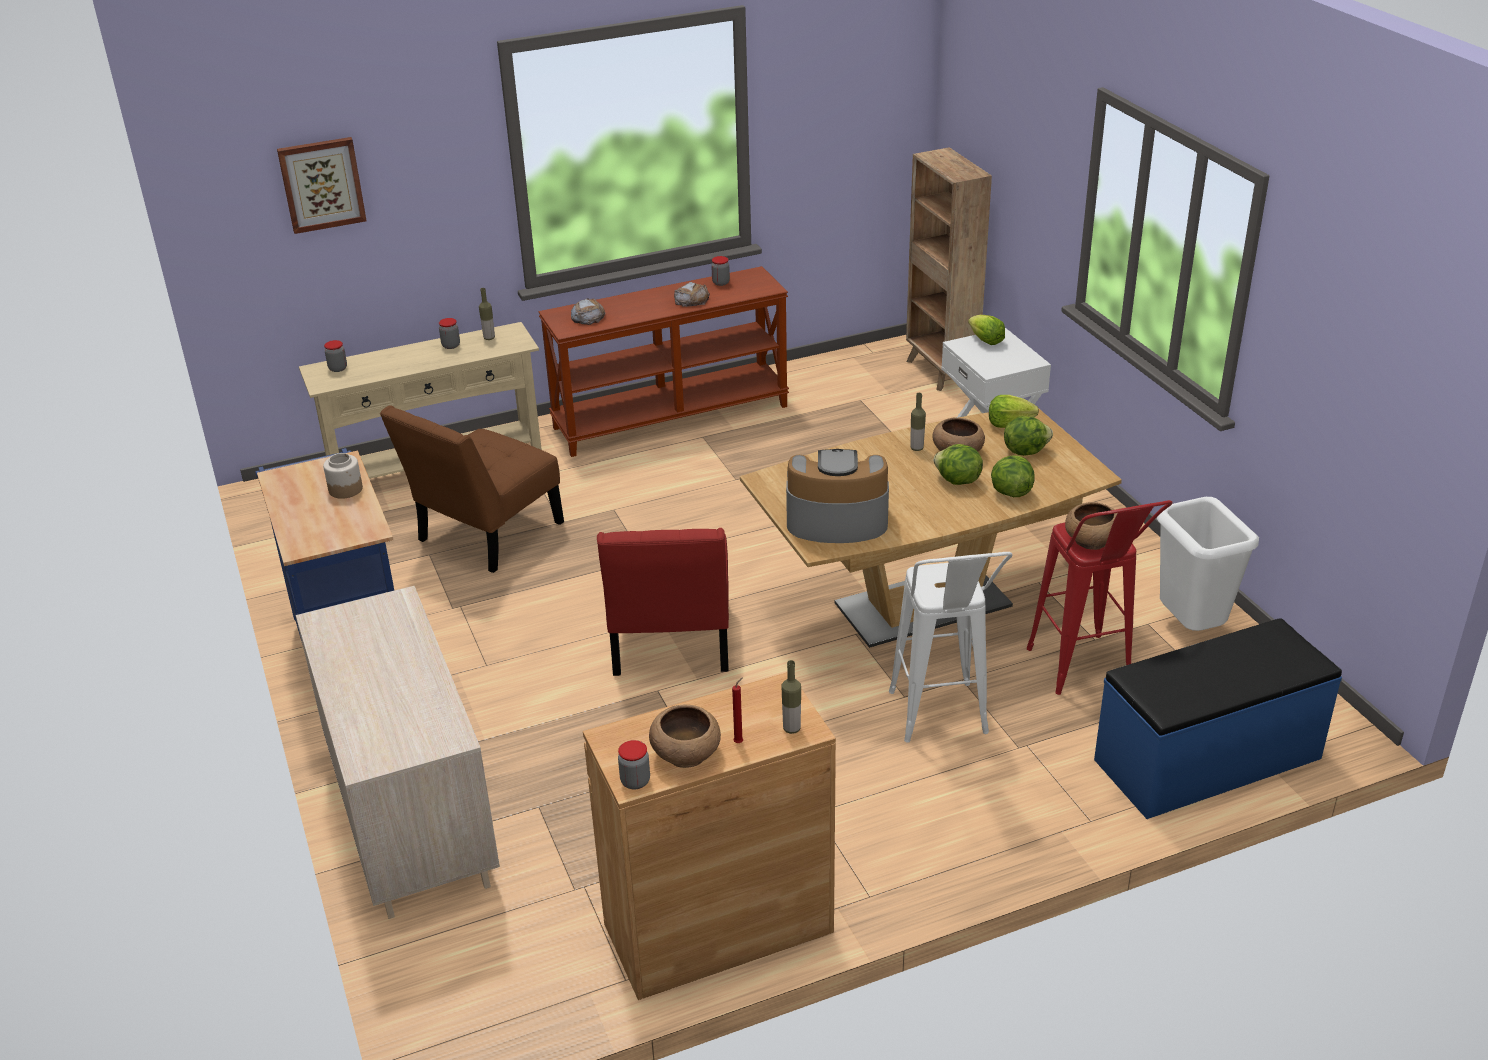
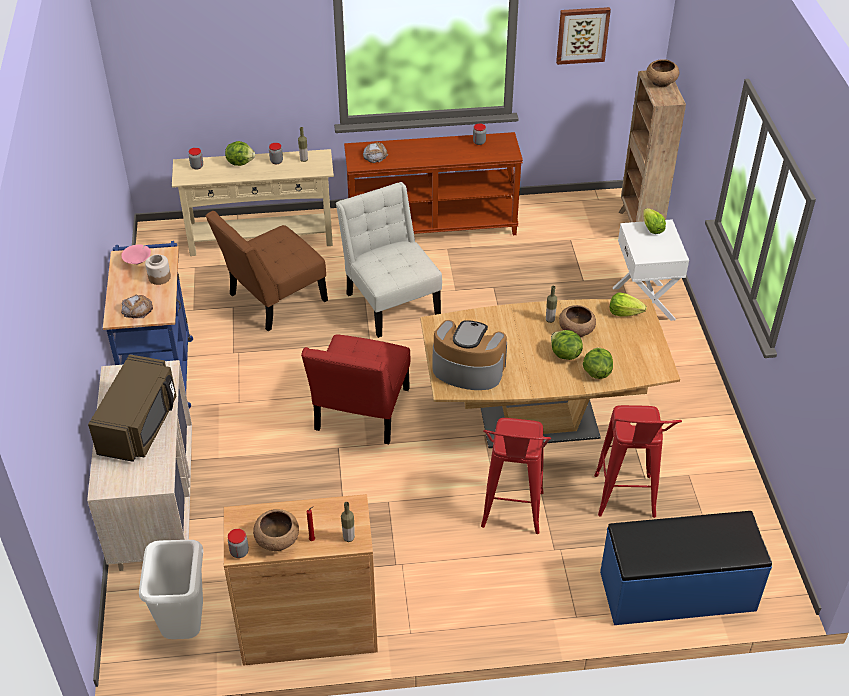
camera: 15 degrees right, 10 degrees up
(305, 477) = (138, 261): none -> pink bowl
(322, 184) = (199, 42): picture -> picture (582, 35)
(389, 674) = (140, 425): none -> brown microwave
(653, 507) = (391, 301): none -> white chair
(691, 299) = (452, 154): bread -> bread (137, 309)
(941, 724) = (511, 519): white stool -> red stool
(1025, 451) = (624, 339): lettuce -> lettuce (240, 162)
(1091, 541) = (634, 425): brown bowl -> brown bowl (660, 82)
(1189, 629) = (716, 486): white trash can -> white trash can (185, 627)

